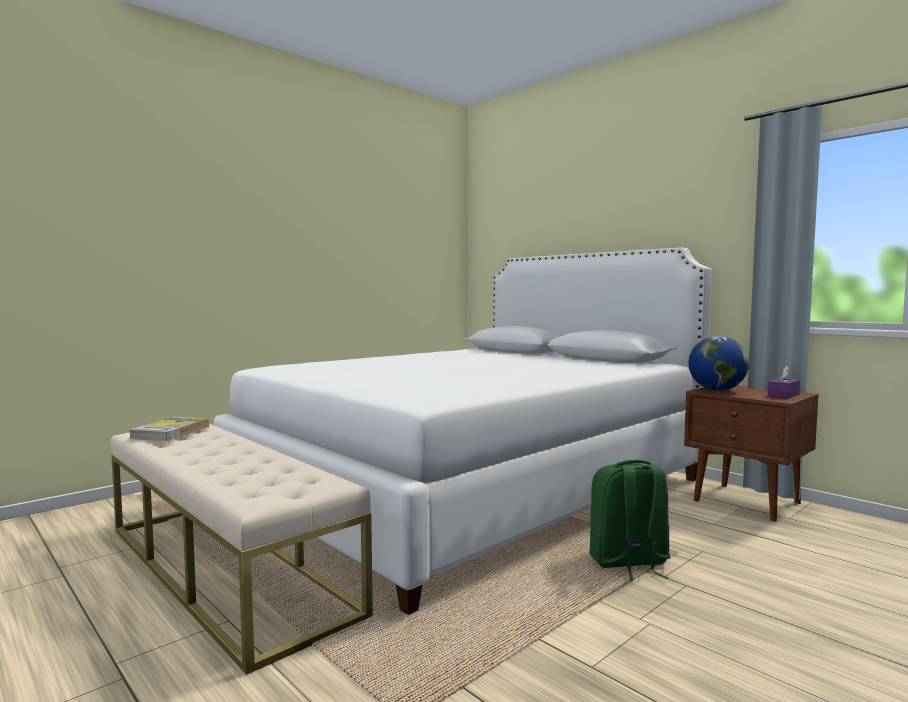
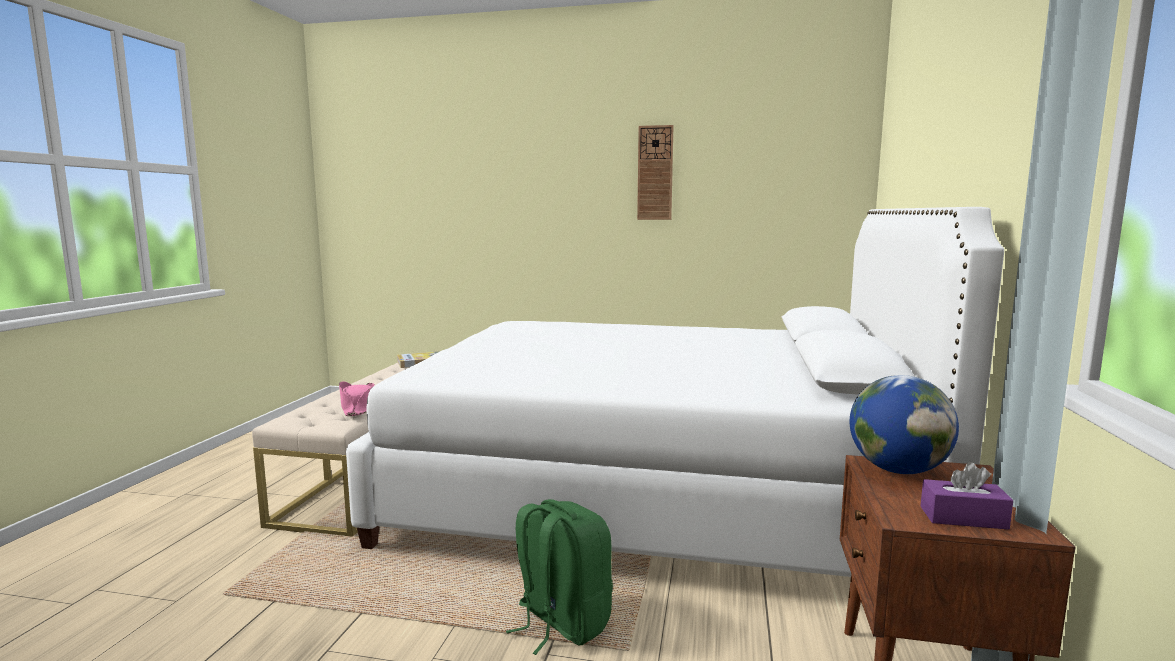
camera: 55 degrees right, 5 degrees up
(290, 470) = (358, 407): none -> pink hat
(328, 220) = (655, 173): none -> wall clock

